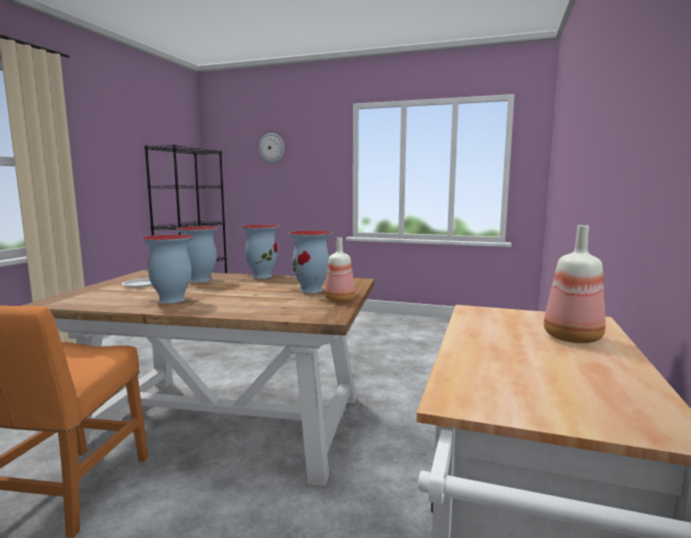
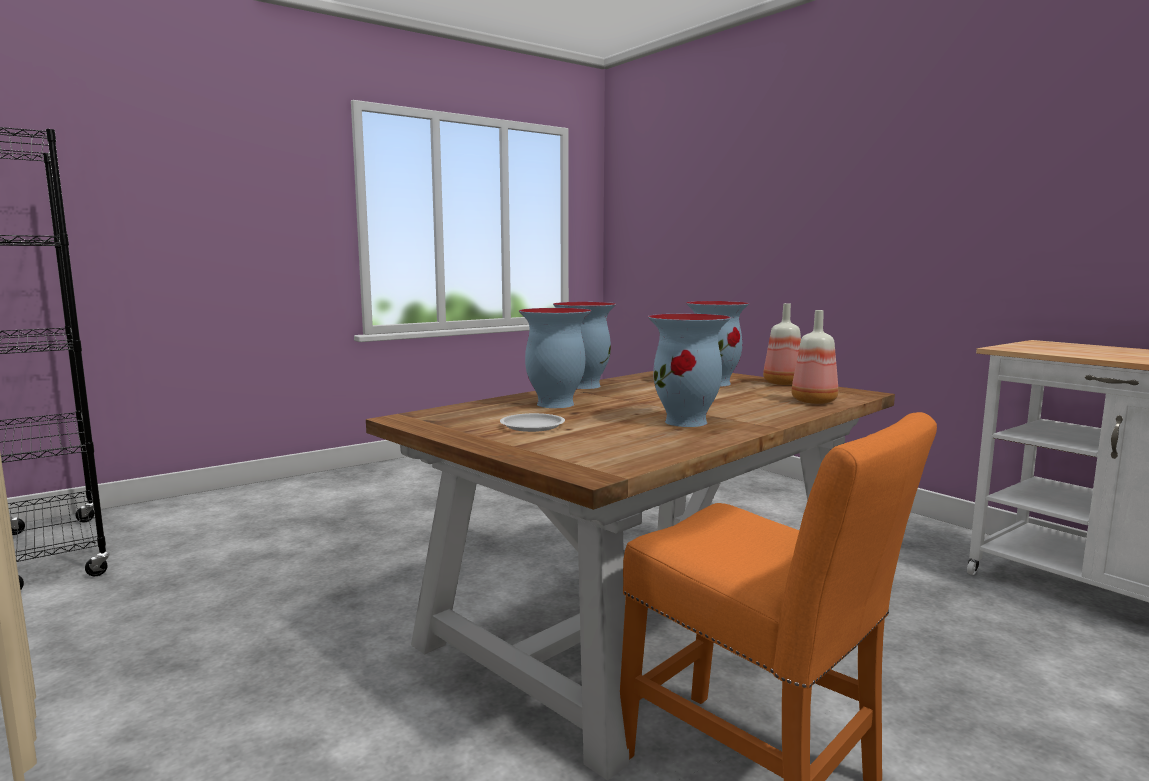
camera: 55 degrees left, 0 degrees up
(272, 148) = (176, 161): wall clock -> none
(573, 338) = (1095, 348): bottle -> bottle (815, 401)

